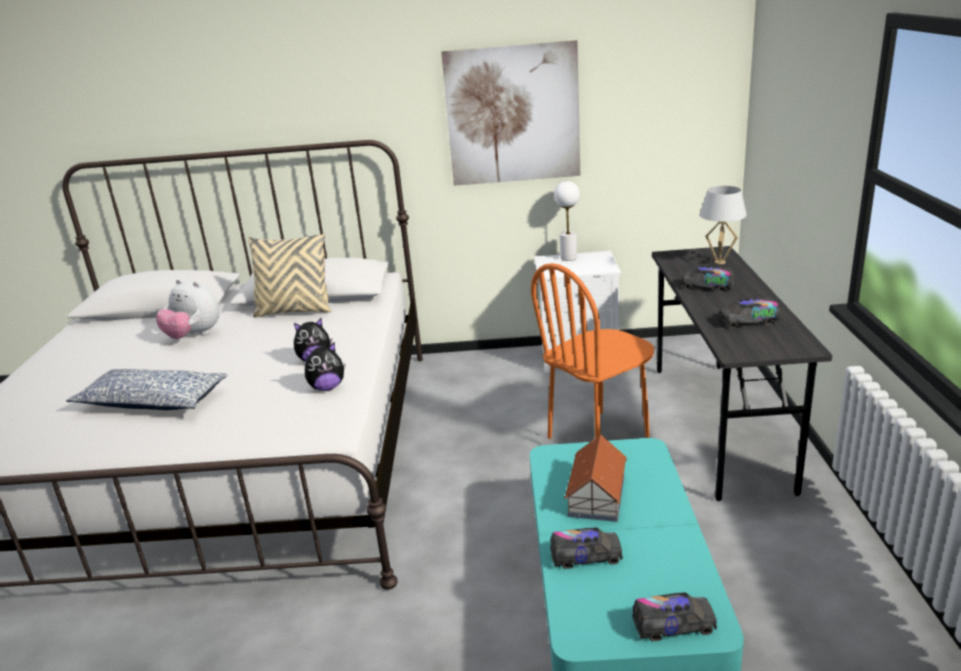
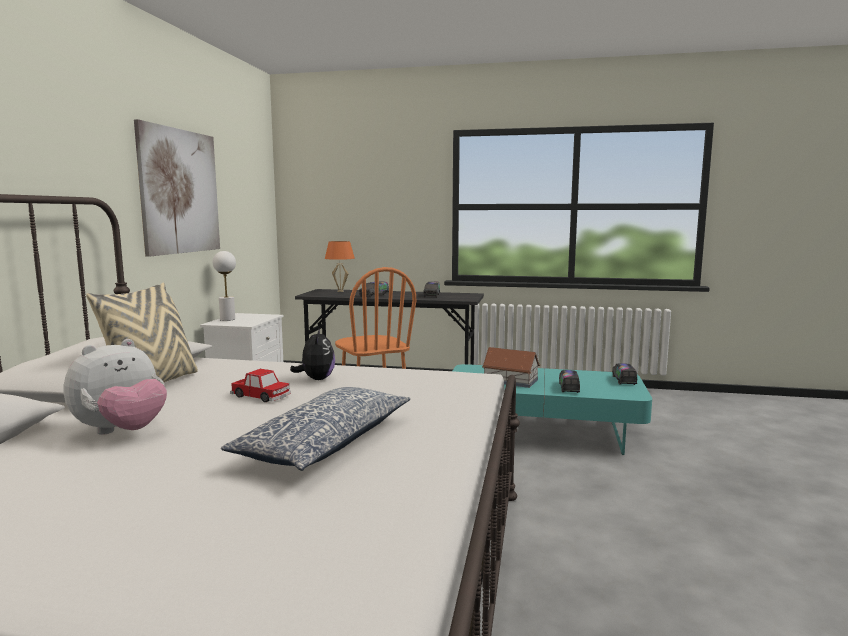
camera: 80 degrees left, 15 degrees down
(266, 352) = (261, 396): none -> toy car
(327, 387) = (386, 376): plush toy -> none
(720, 262) = (340, 291): white table lamp -> orange table lamp

